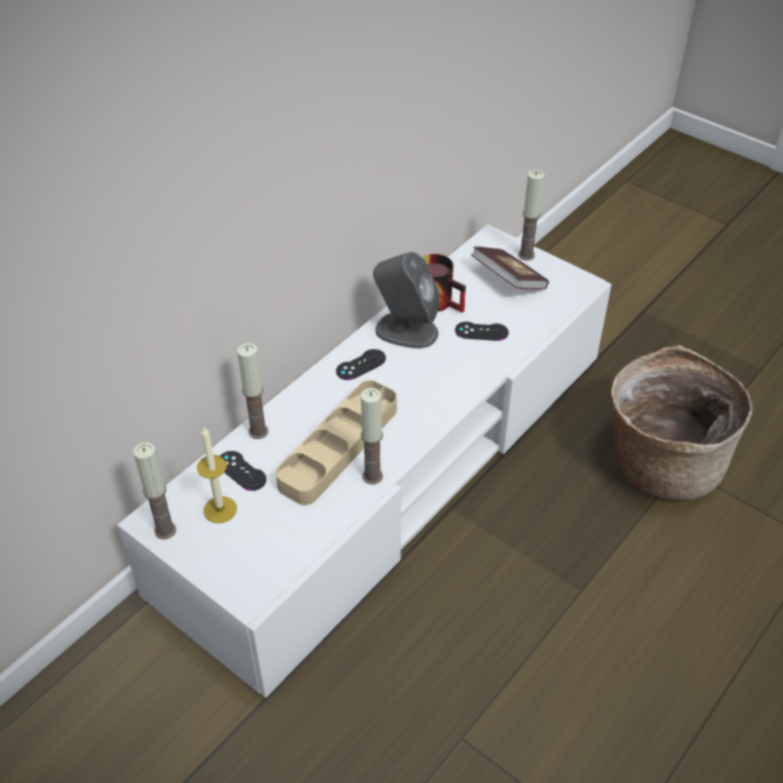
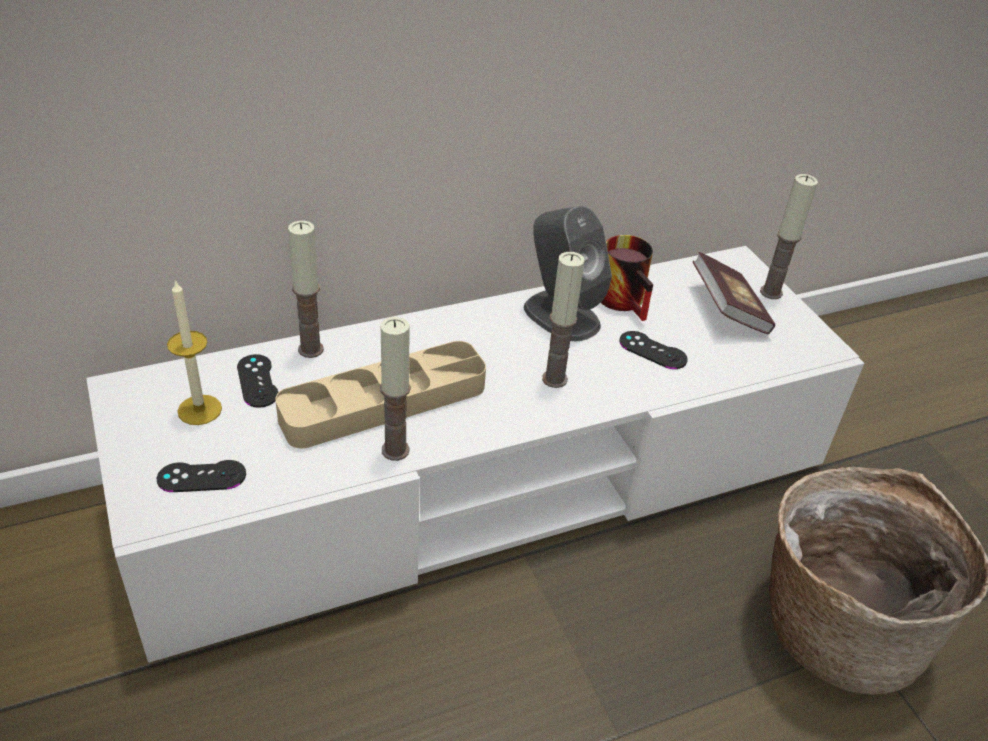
camera: 25 degrees right, 5 degrees down
(165, 530) = (126, 405): candle -> candle (554, 379)
(361, 365) = (480, 329): black game controller -> black game controller (201, 476)

